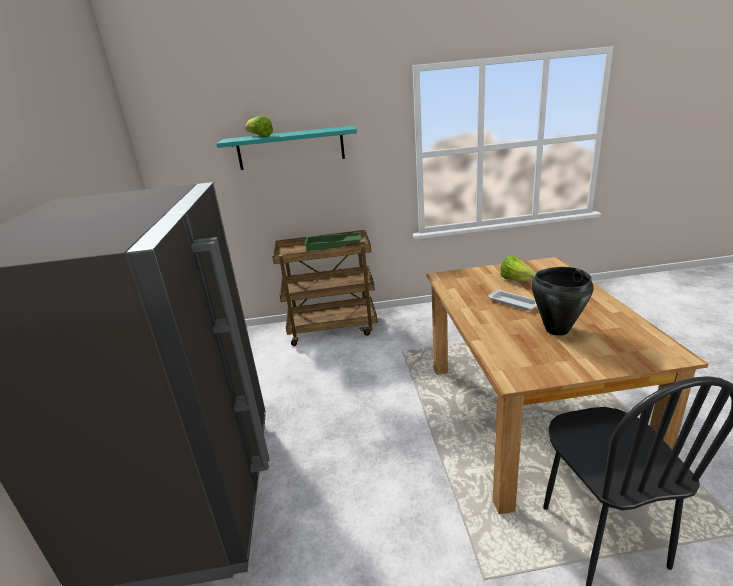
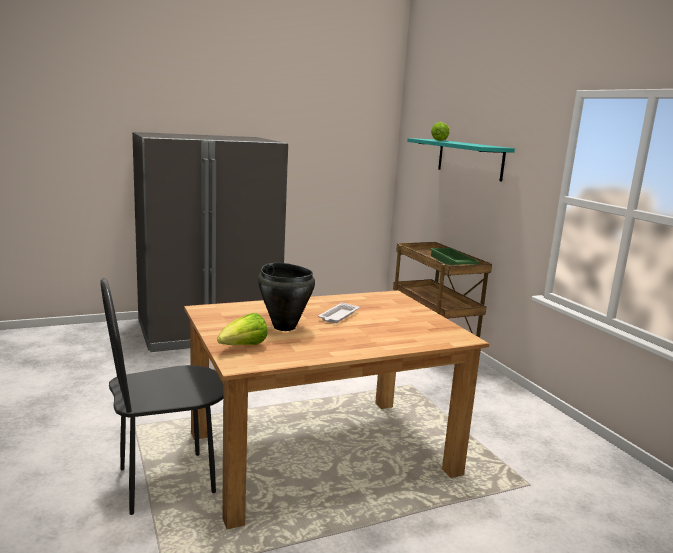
camera: 70 degrees right, 10 degrees down
(517, 281) = (396, 320): lettuce -> lettuce (243, 347)

